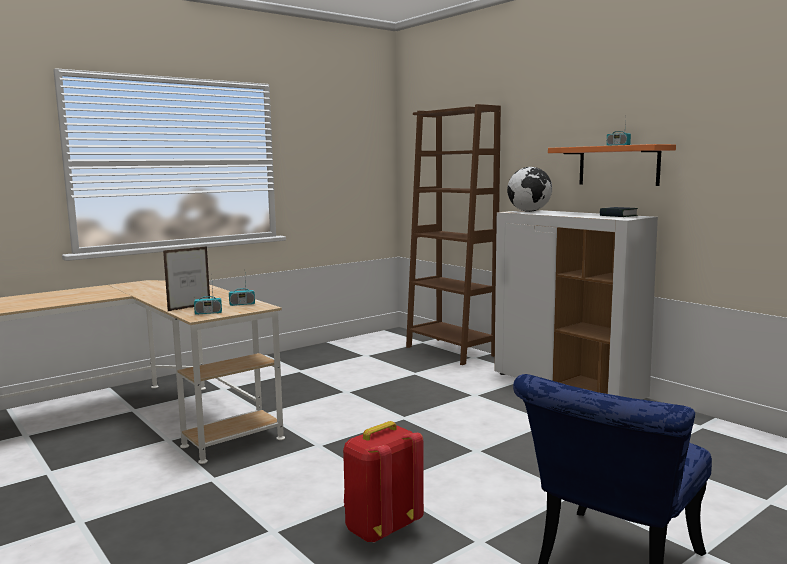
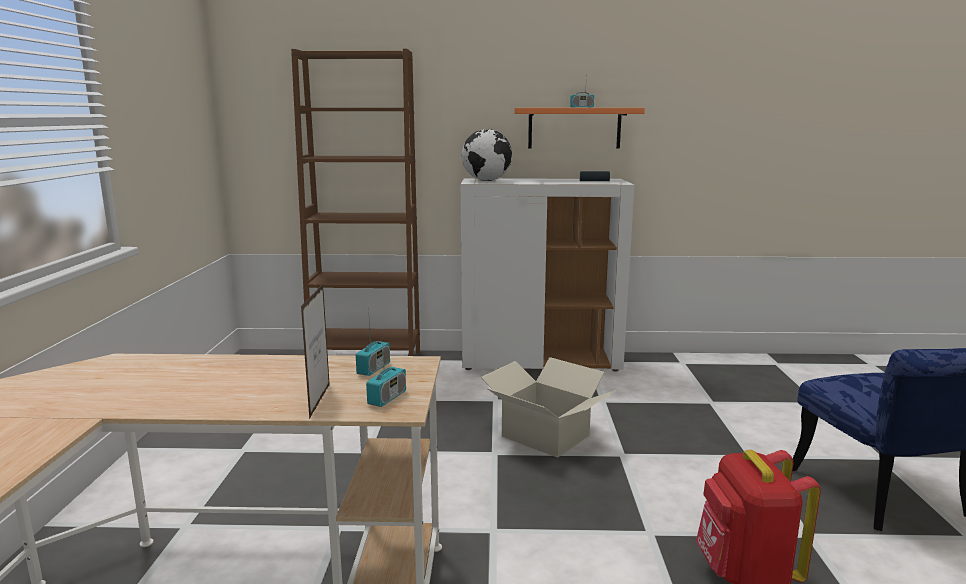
camera: 50 degrees left, 5 degrees up
(455, 422) = (546, 435): none -> cardboard box

